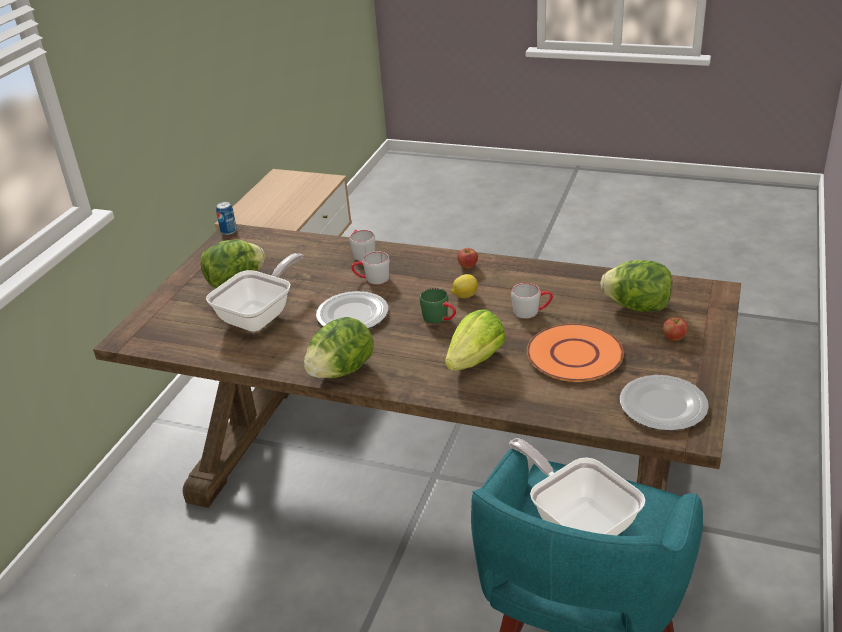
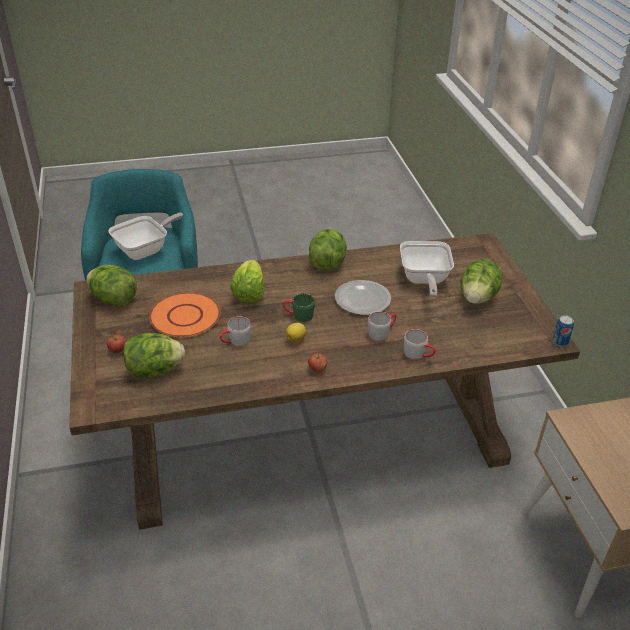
camera: 145 degrees right, 5 degrees up
(577, 521) = (146, 249): frying pan -> frying pan turned 60 degrees counterclockwise
(663, 405) = (114, 300): plate -> lettuce

